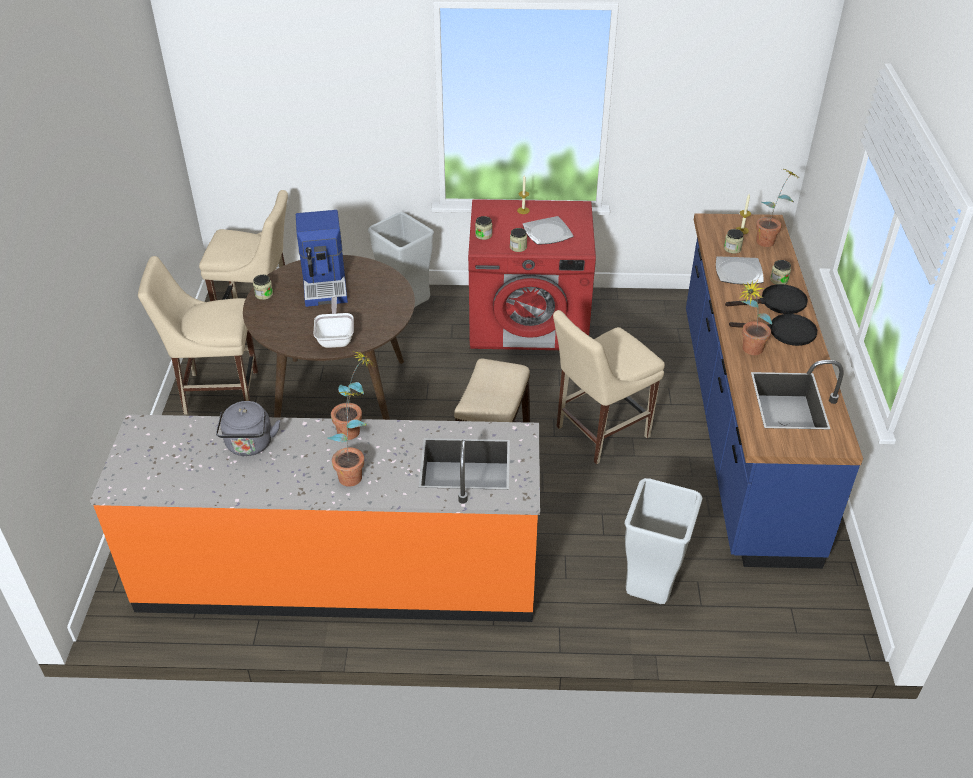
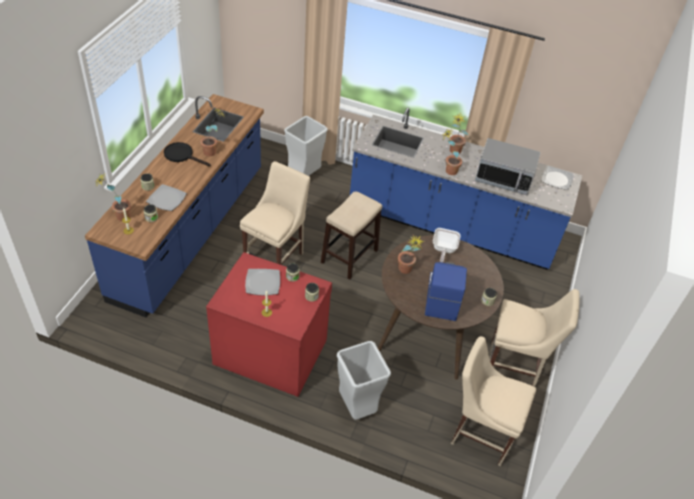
camera: 165 degrees left, 5 degrees up
(145, 475) = (556, 179): none -> plate
(249, 446) = (503, 178): grey kettle -> microwave
(339, 573) = (451, 227): orange counter -> blue counter
(381, 298) = (405, 272): none -> potted plant
(598, 433) = (276, 256): beige chair -> beige chair turned 45 degrees counterclockwise
(776, 303) = (166, 173): black frying pan -> none

